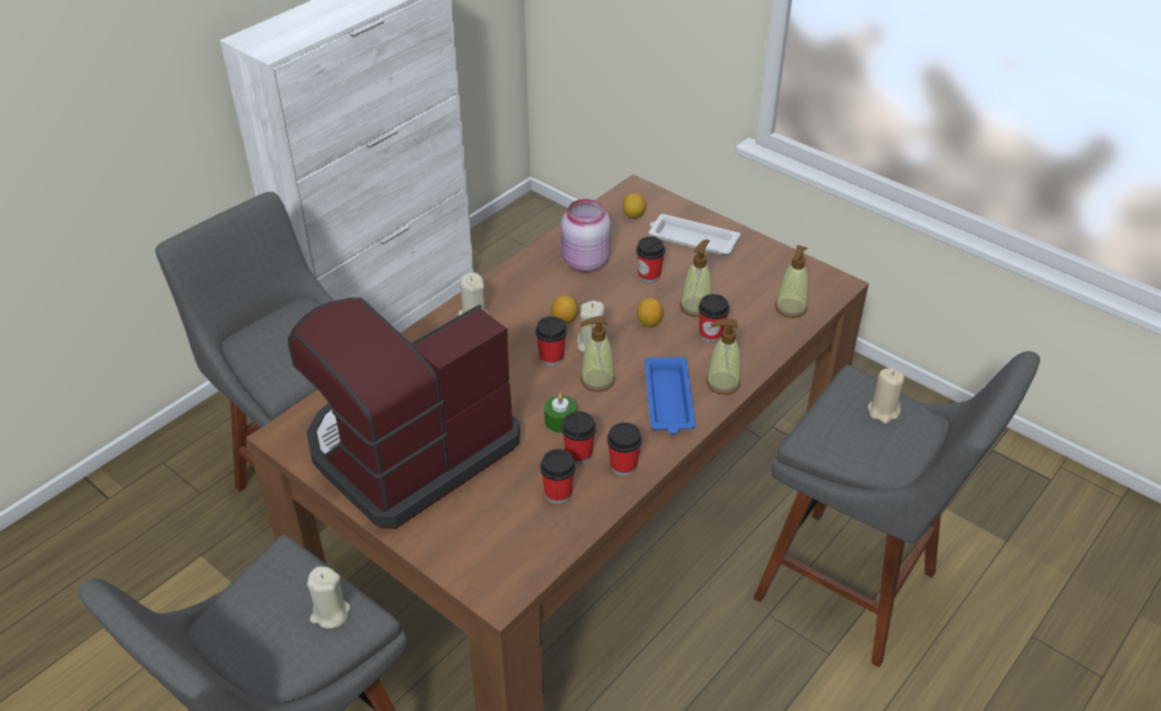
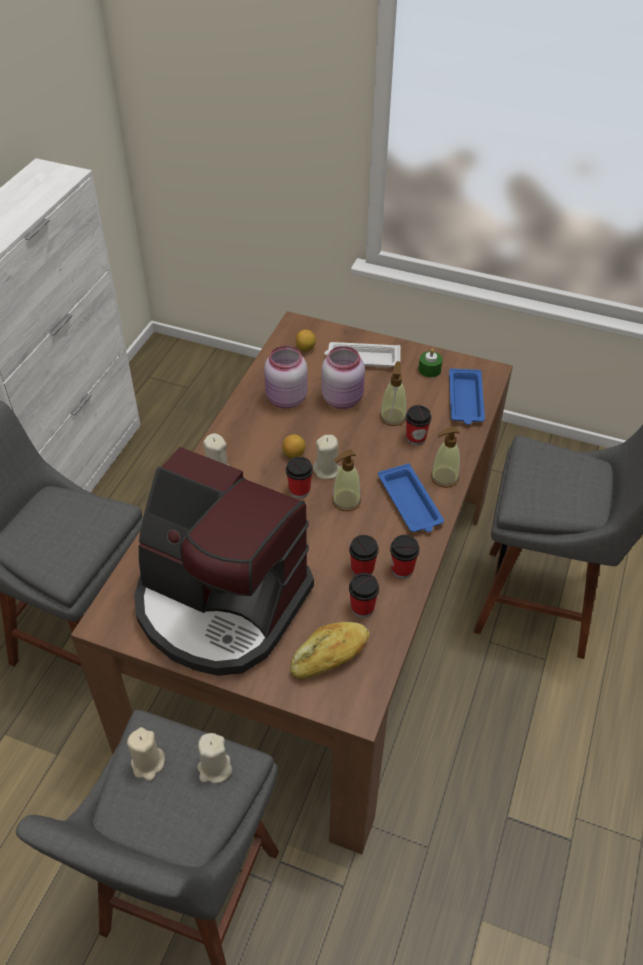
camera: 20 degrees left, 5 degrees up
(409, 449) = (220, 604): coffee machine -> coffee machine turned 90 degrees counterclockwise
(497, 533) = (330, 657): none -> bread
(560, 421) = (333, 544): green candle -> green candle (429, 370)
(649, 276) = (343, 399): cup -> pink jar
(649, 322) = (363, 440): lemon -> none
(790, 308) = (465, 401): soap dispenser -> blue tray
(883, 411) = (563, 467): beige candle -> beige candle (148, 764)

